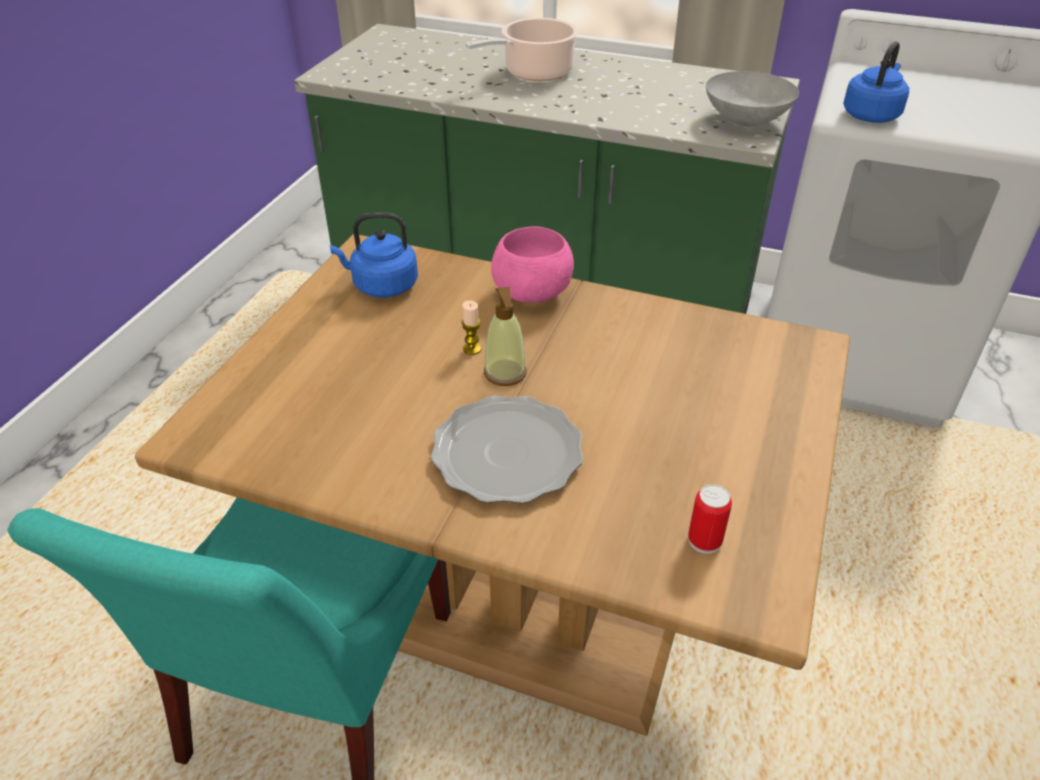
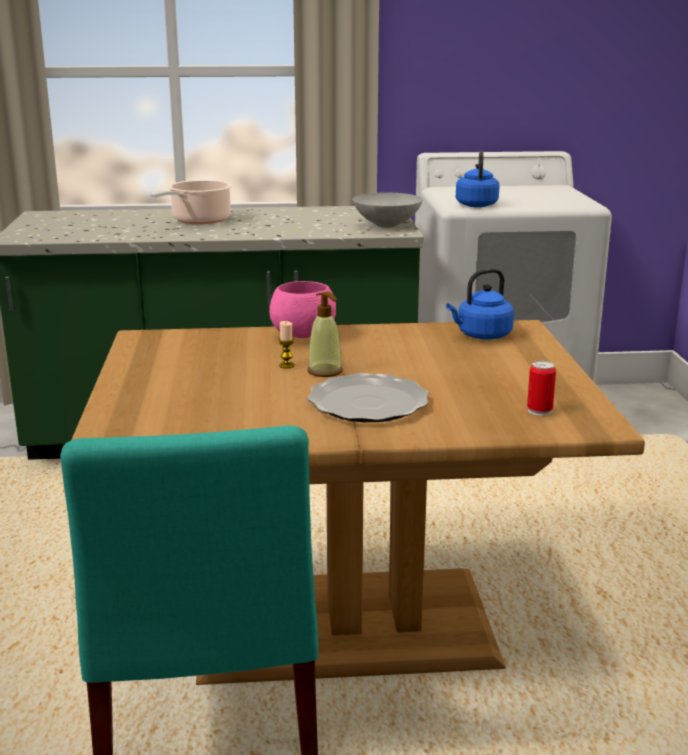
camera: 25 degrees left, 20 degrees down
(382, 286) = (177, 350): blue kettle -> blue kettle (481, 336)

